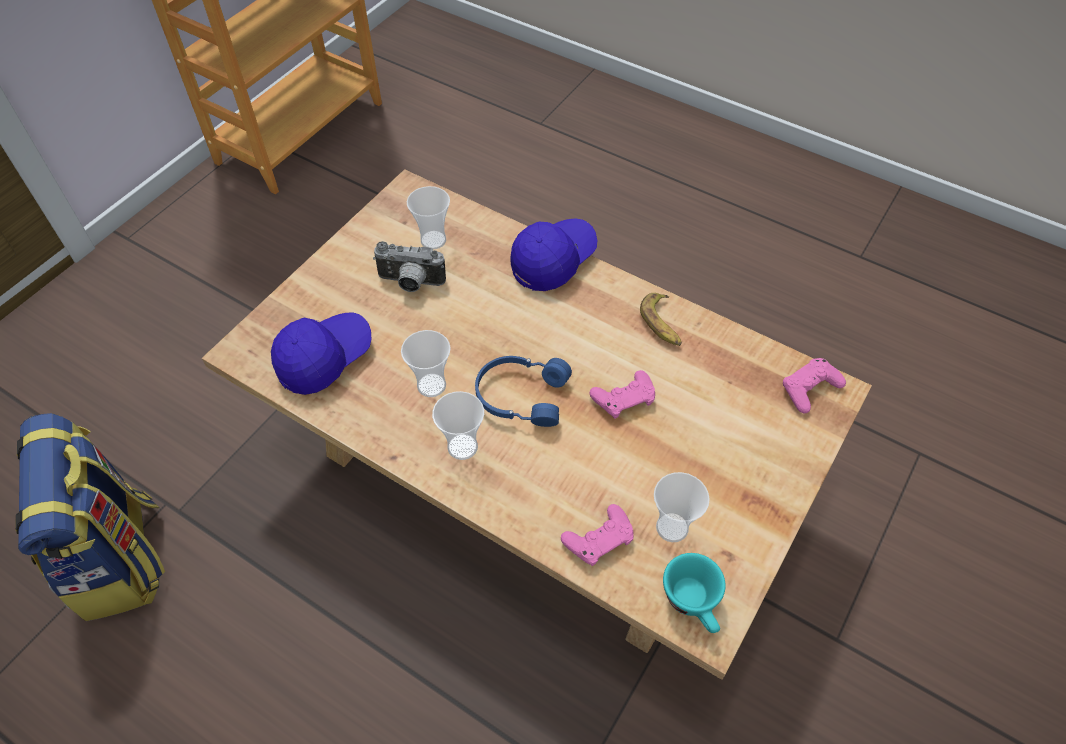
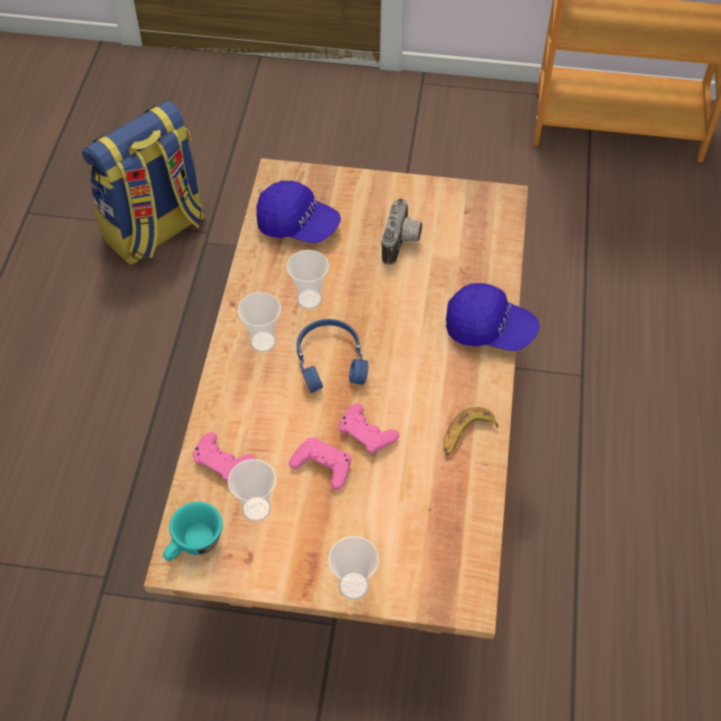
camera: 65 degrees right, 0 degrees up
(410, 283) = (402, 243): camera -> camera turned 150 degrees counterclockwise
(433, 240) = (458, 238): cup -> cup (353, 586)
(810, 389) = (458, 578): pink game controller -> pink game controller (322, 466)

